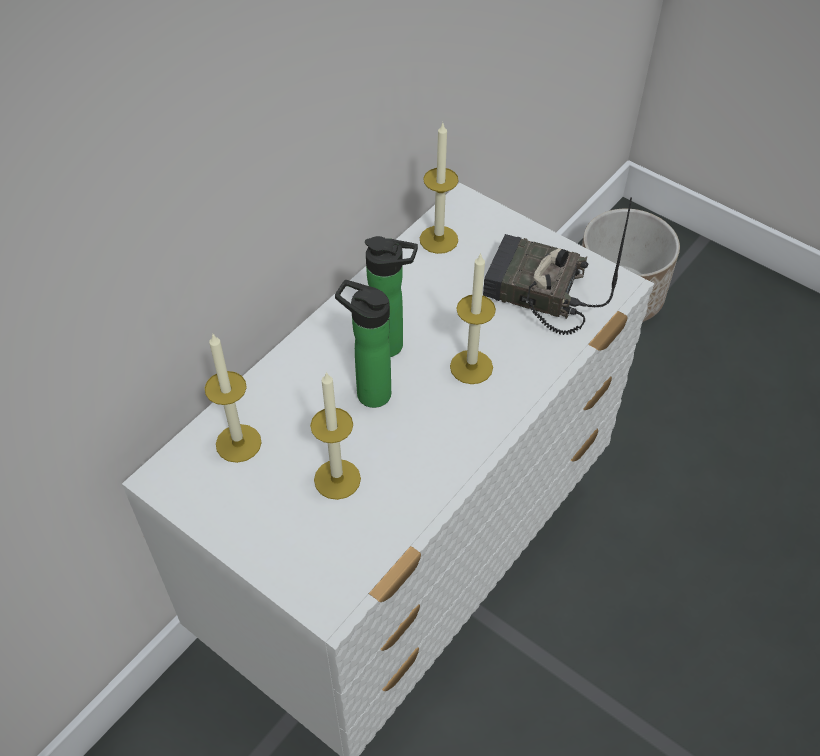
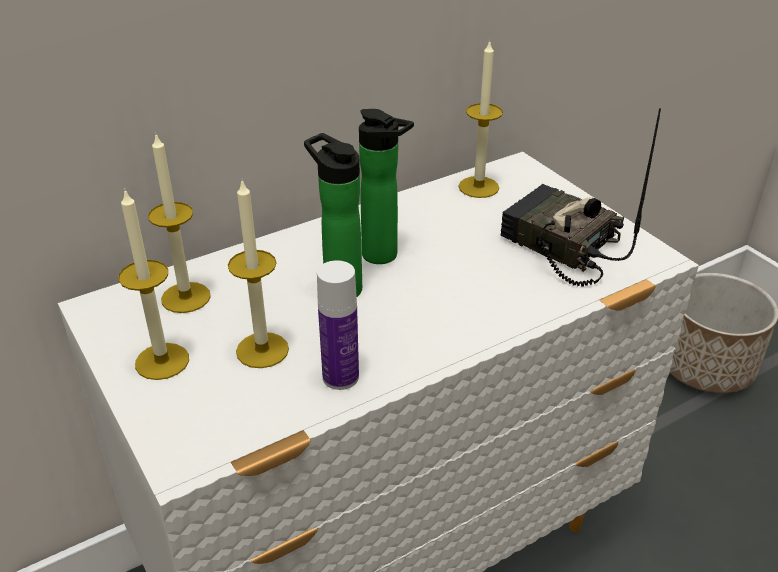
camera: 20 degrees right, 15 degrees down
(416, 486) = (340, 377): none -> bottle
(471, 367) = (458, 290): candle -> candle (162, 361)

